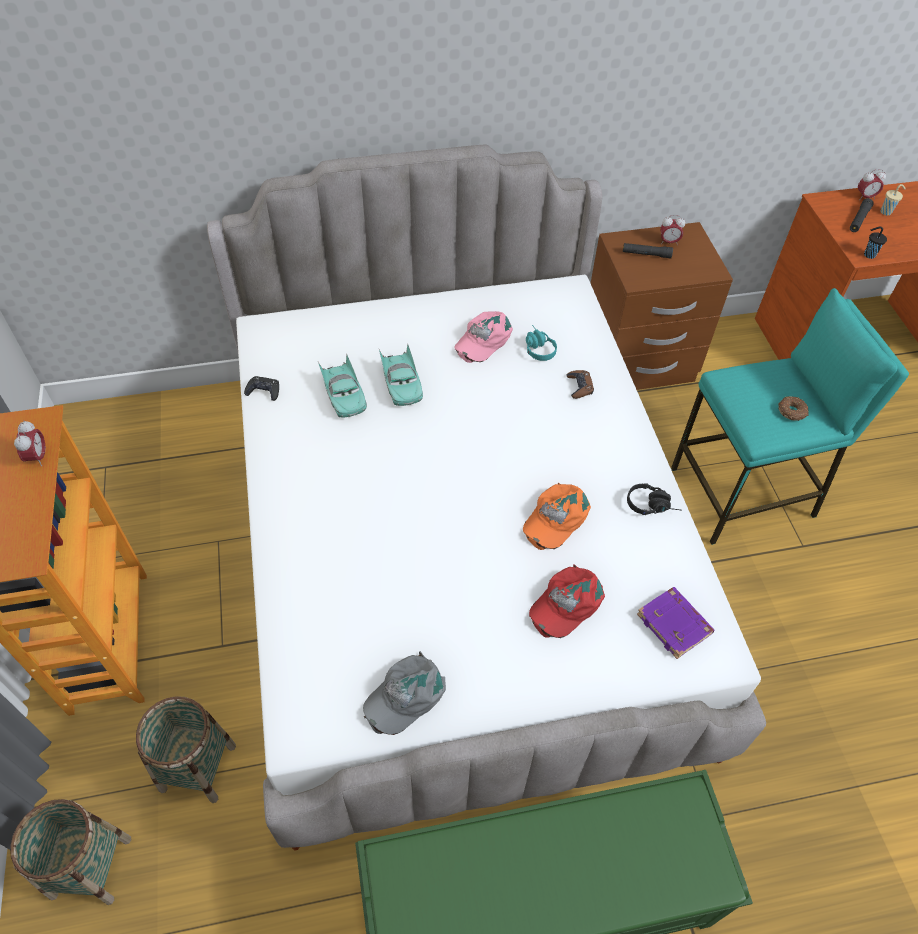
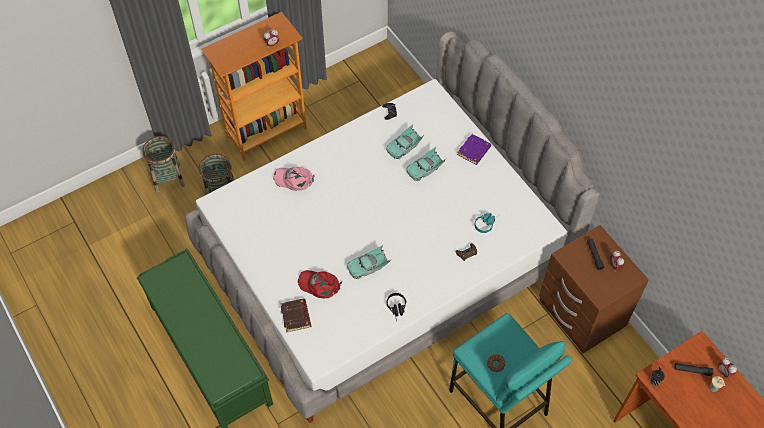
camera: 70 degrees right, 5 degrees up
(405, 695) = (247, 235): grey cap -> none
(483, 340) = (478, 195): pink cap -> pink cap (294, 179)
(555, 518) = (368, 266): orange cap -> turquoise toy car
(621, 662) = (296, 317): none -> brown book
(675, 624) = (327, 336): purple book -> purple book (474, 151)

